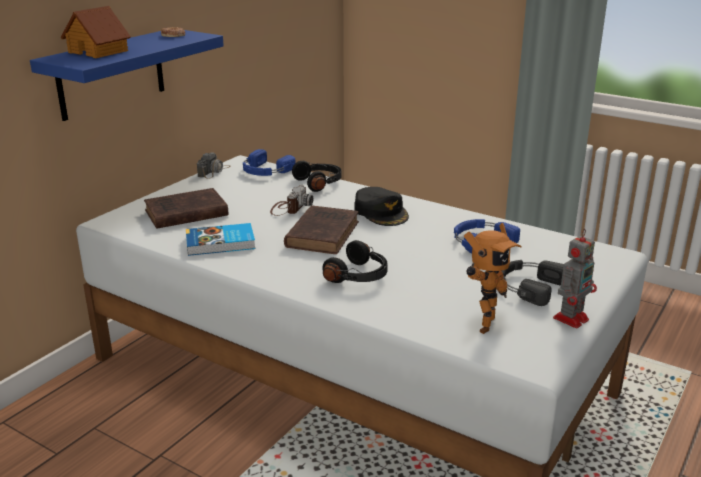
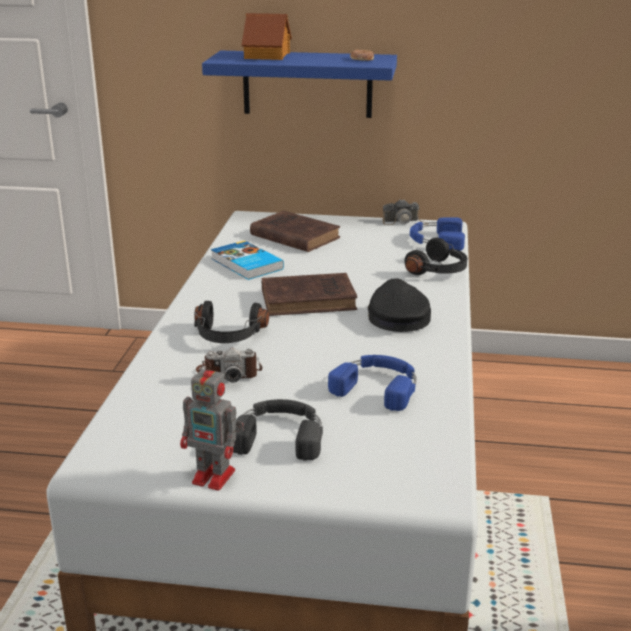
camera: 65 degrees right, 0 degrees up
(289, 208) = (355, 272): camera -> camera (229, 373)
(381, 212) = (397, 316): black cap -> black cap turned 135 degrees clockwise
(482, 324) = (166, 420): toy robot -> none

